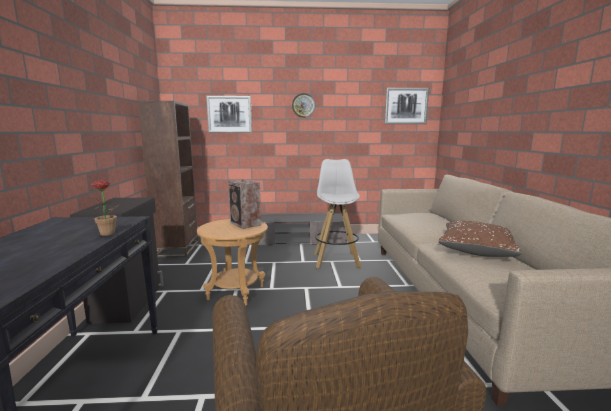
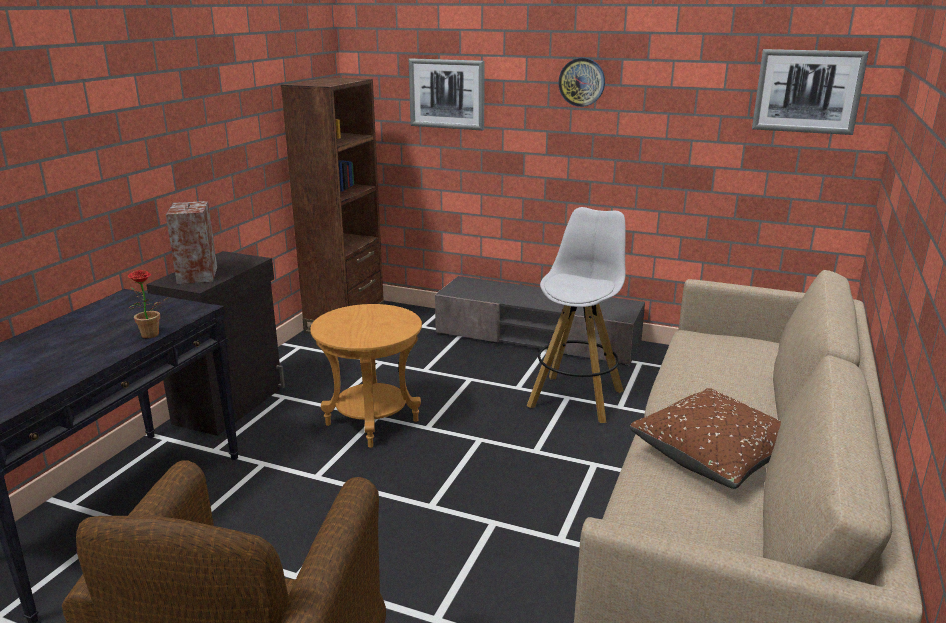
camera: 25 degrees right, 10 degrees up
(245, 224) = (390, 320): speaker -> speaker (196, 276)

